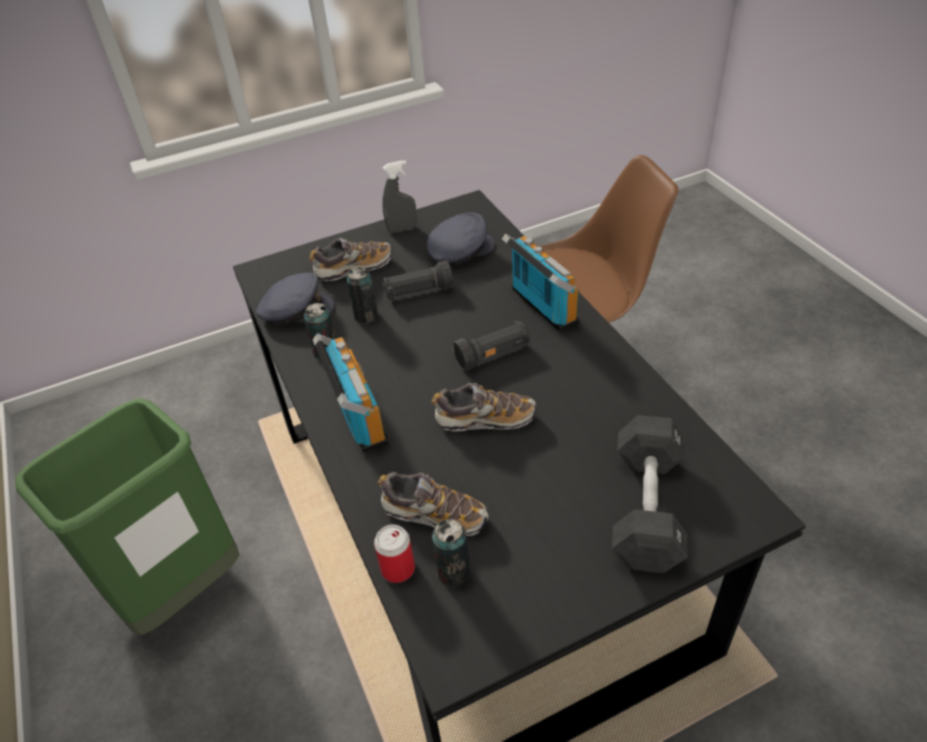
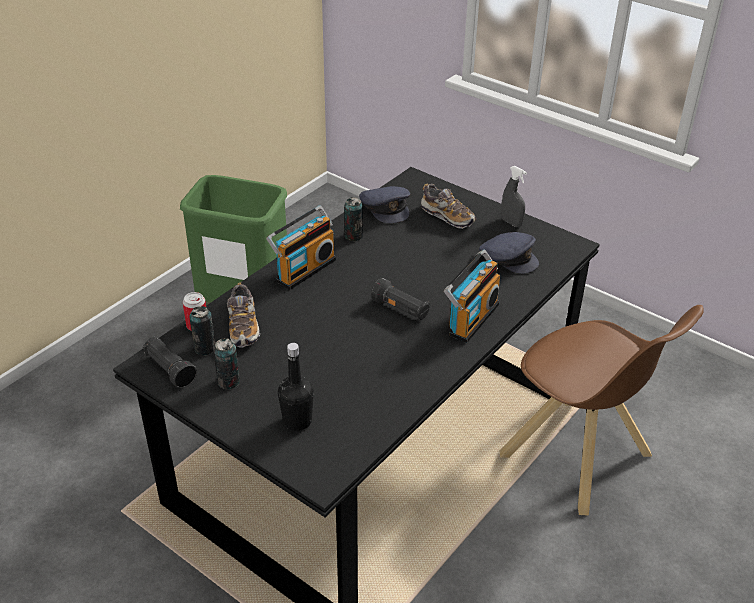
camera: 60 degrees right, 5 degrees down
(366, 316) = (401, 240): can -> can (228, 382)
(418, 292) = (443, 254): black flashlight -> black flashlight (170, 370)
(485, 419) = (335, 324): shoe -> none
(647, 508) = (297, 421): black dumbbell -> black bottle

